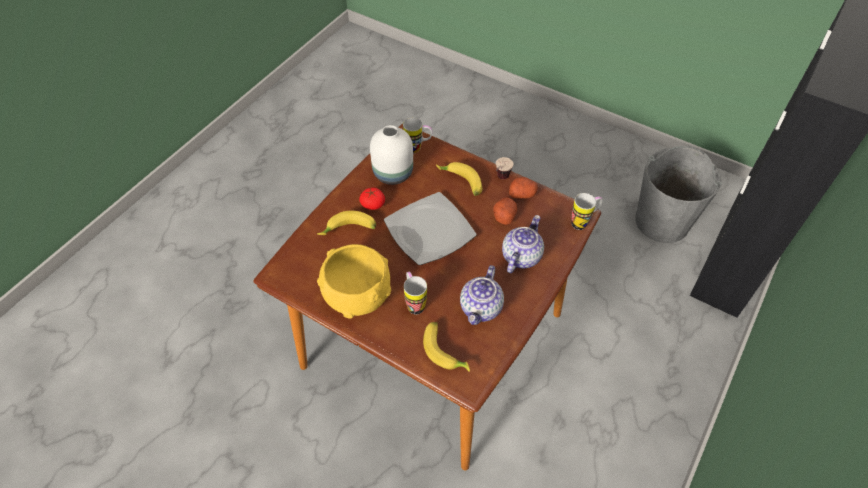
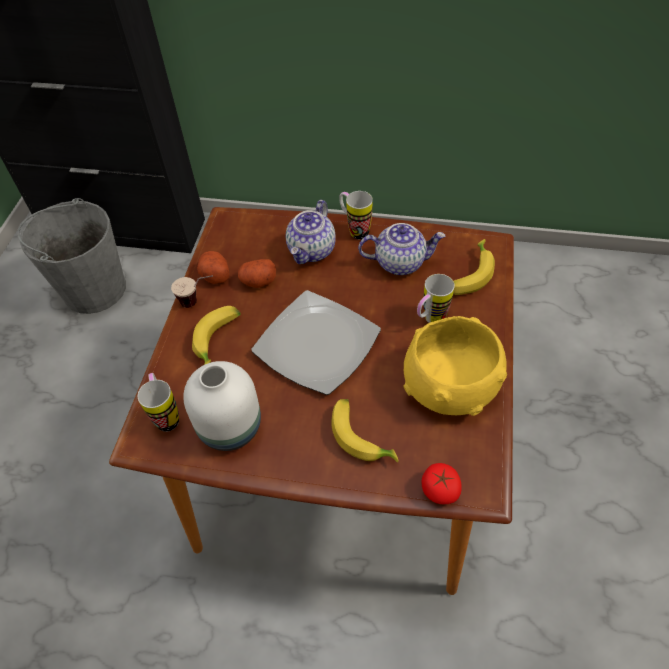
camera: 110 degrees left, 0 degrees up
(373, 204) = (301, 427): tomato -> tomato (439, 490)
(520, 256) = (312, 251): teapot -> teapot turned 75 degrees counterclockwise
(583, 222) = (238, 214): mug -> mug (354, 230)

